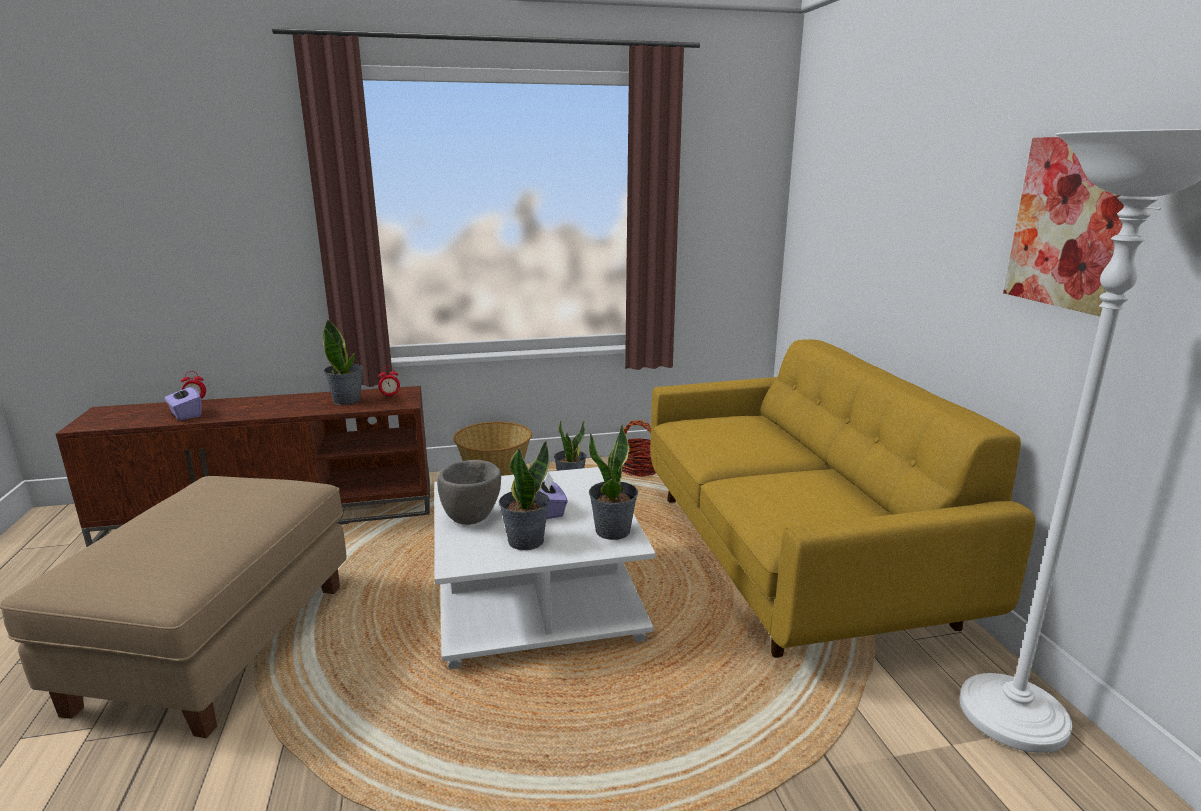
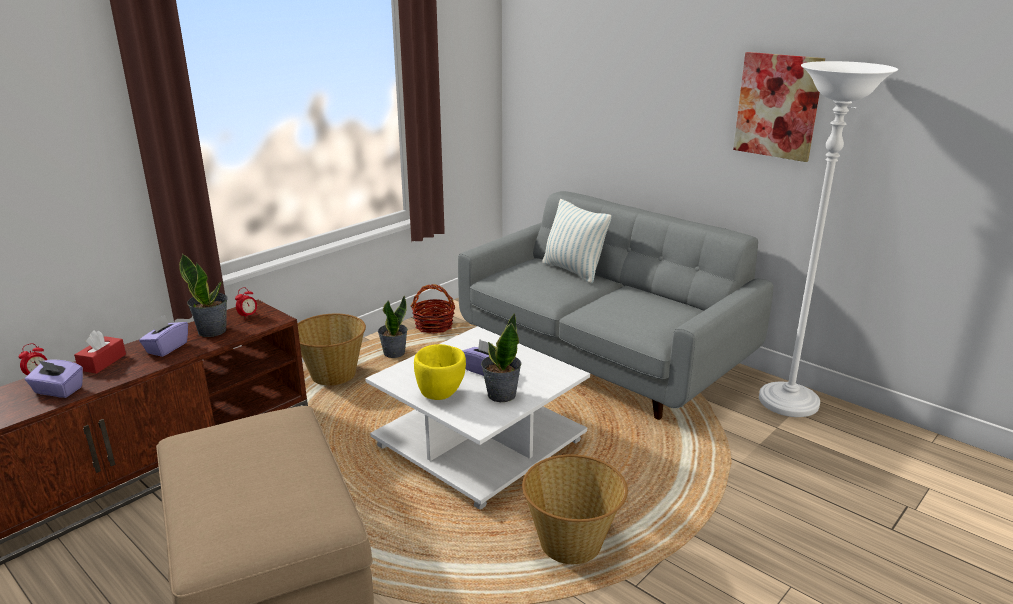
camera: 35 degrees left, 5 degrees up
(244, 403) = (102, 362): none -> red tissue box
(296, 404) = (166, 348): none -> purple tissue box
(472, 519) = (441, 394): grey bowl -> yellow bowl
(490, 759) = (572, 543): none -> basket
(613, 531) = (547, 368): potted plant -> none
(781, 436) = (573, 270): none -> pillow
(790, 556) = (603, 356): yellow sofa -> grey sofa

